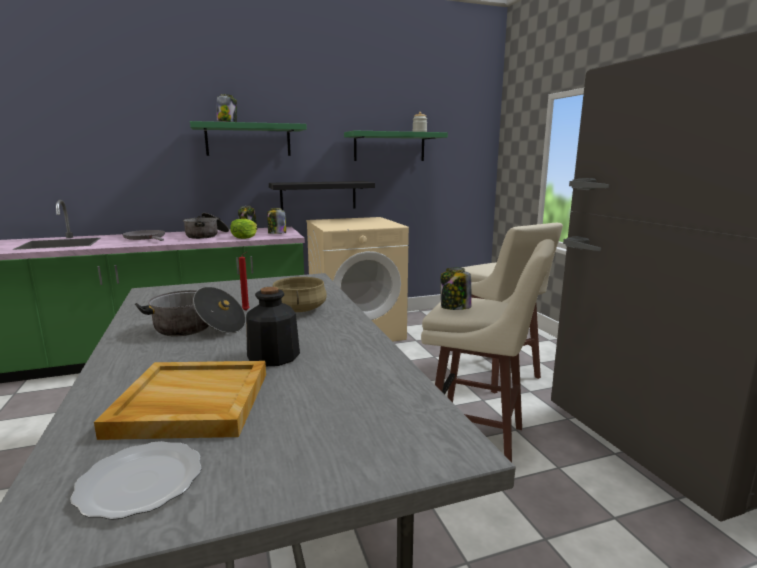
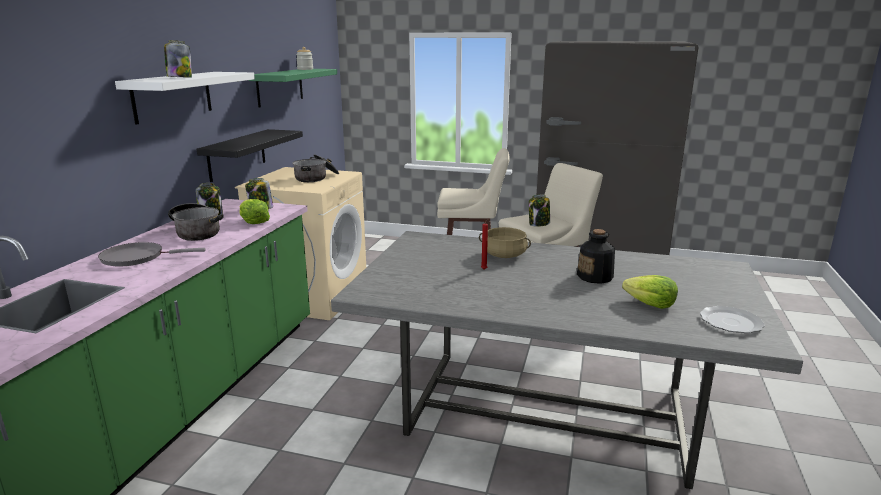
camera: 55 degrees left, 5 degrees up
(190, 403) = (650, 304): beige tray -> lettuce
(197, 328) = (511, 288): cooking pot -> cooking pot (316, 178)
(248, 140) = (173, 96): green shelf -> white shelf

